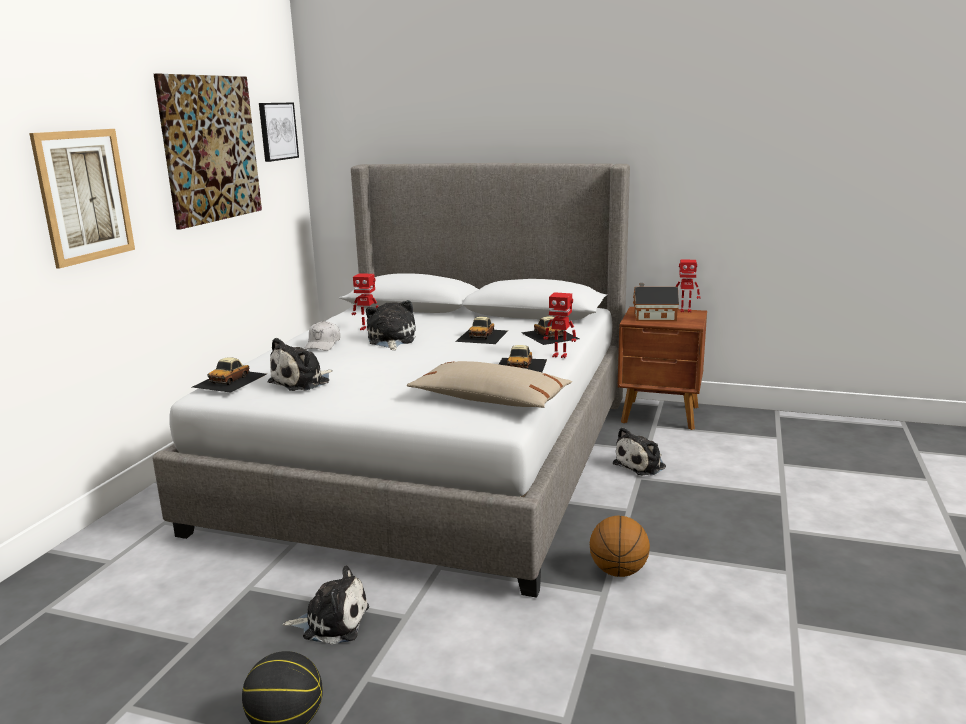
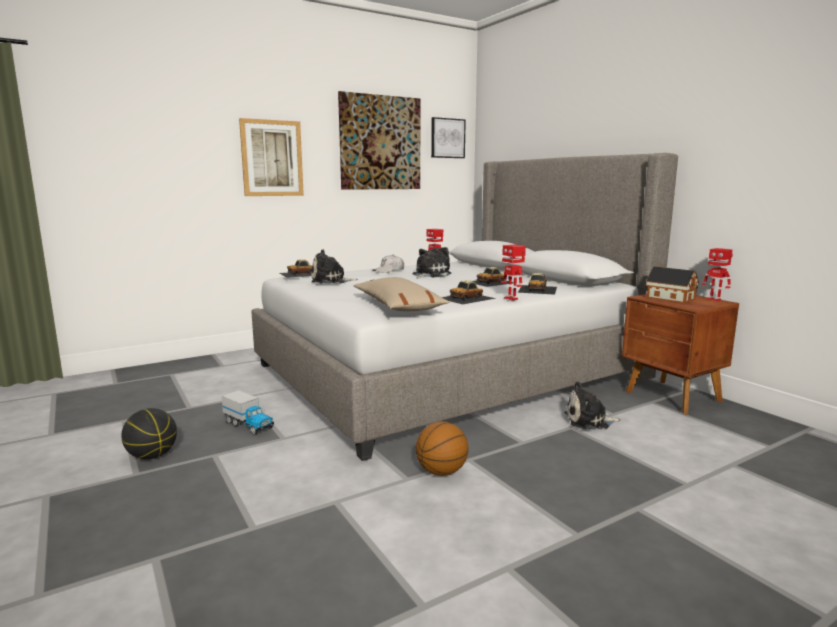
camera: 40 degrees right, 5 degrees down
(332, 622) = (249, 425): plush toy -> toy truck

